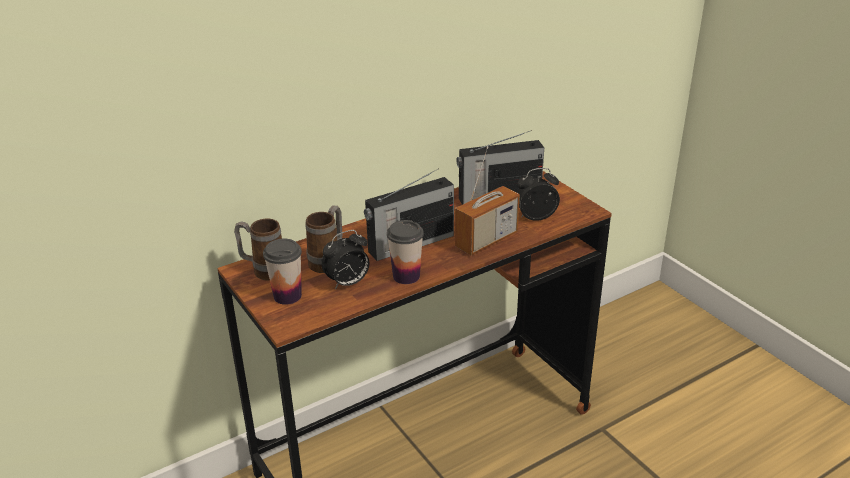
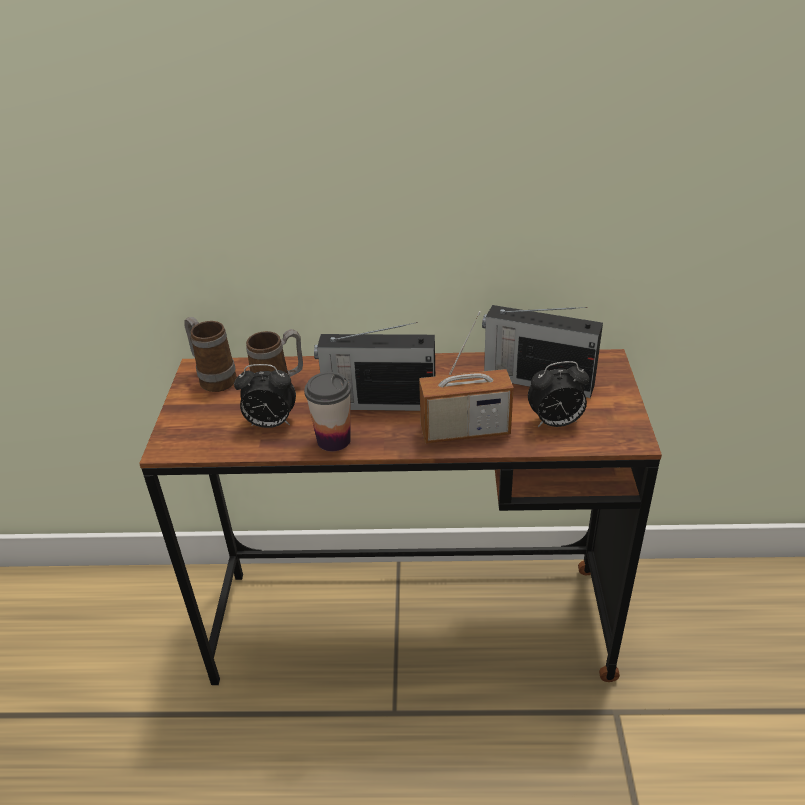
camera: 35 degrees right, 5 degrees up
(287, 296) = (203, 414): cup -> none
(536, 217) = (555, 423): alarm clock -> alarm clock turned 150 degrees clockwise

